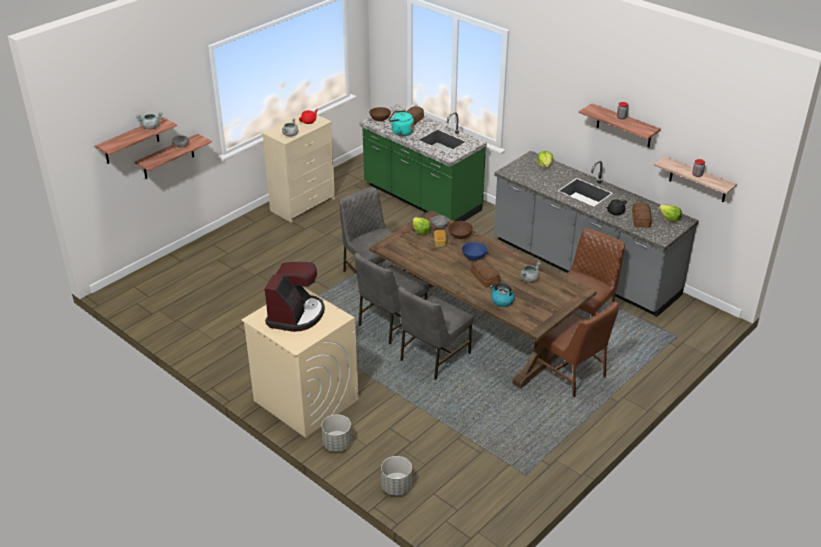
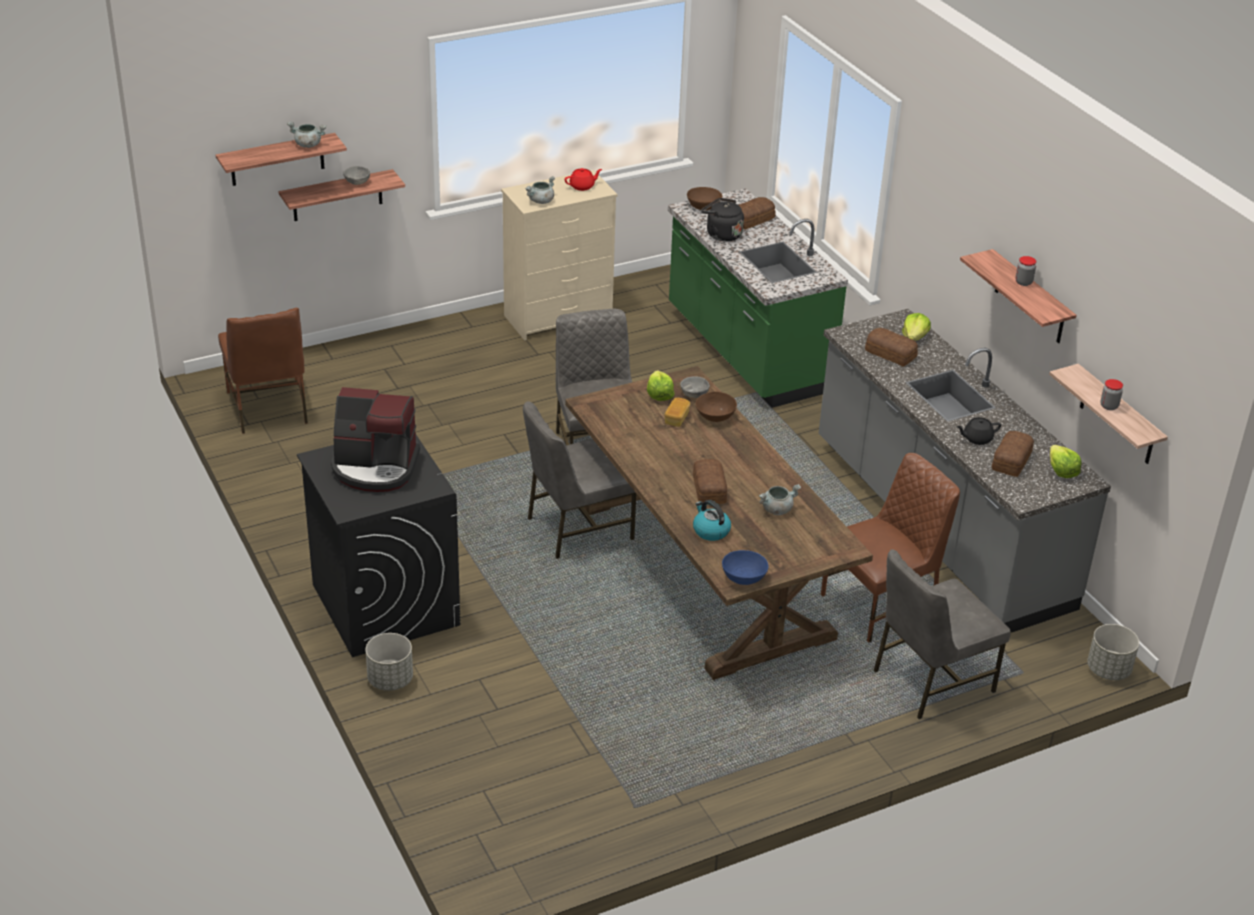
camera: 20 degrees right, 0 degrees up
(296, 315) = (375, 467): coffee machine -> coffee machine turned 60 degrees clockwise
(305, 399) = (385, 604): beige washing machine -> black washing machine
(396, 487) = (436, 765): grey planter -> grey planter (1108, 670)
(401, 132) = (721, 234): turquoise kettle -> black kettle
(433, 357) = (609, 595): grey chair -> grey chair (930, 680)
(474, 256) = (714, 453): blue bowl -> blue bowl (743, 577)
(538, 177) = (890, 353): none -> bread
(570, 373) = (806, 680): brown chair -> brown chair (268, 408)

